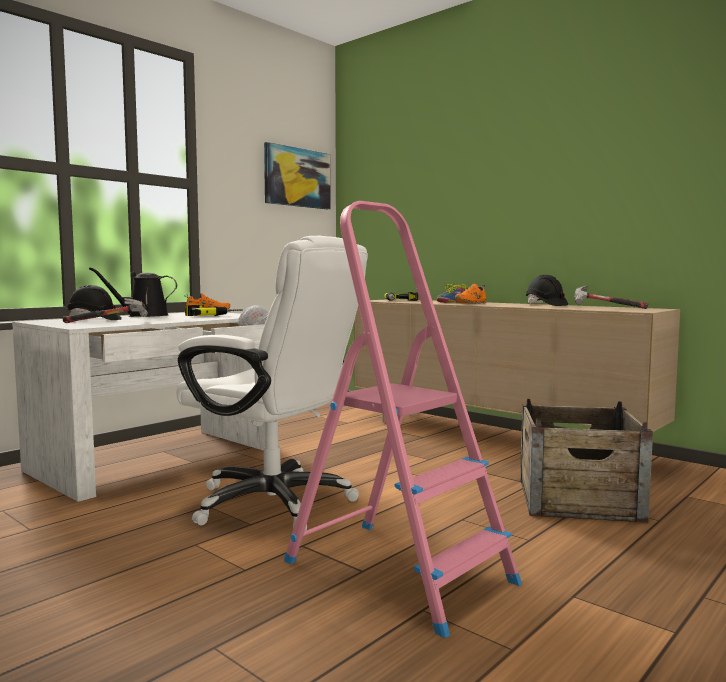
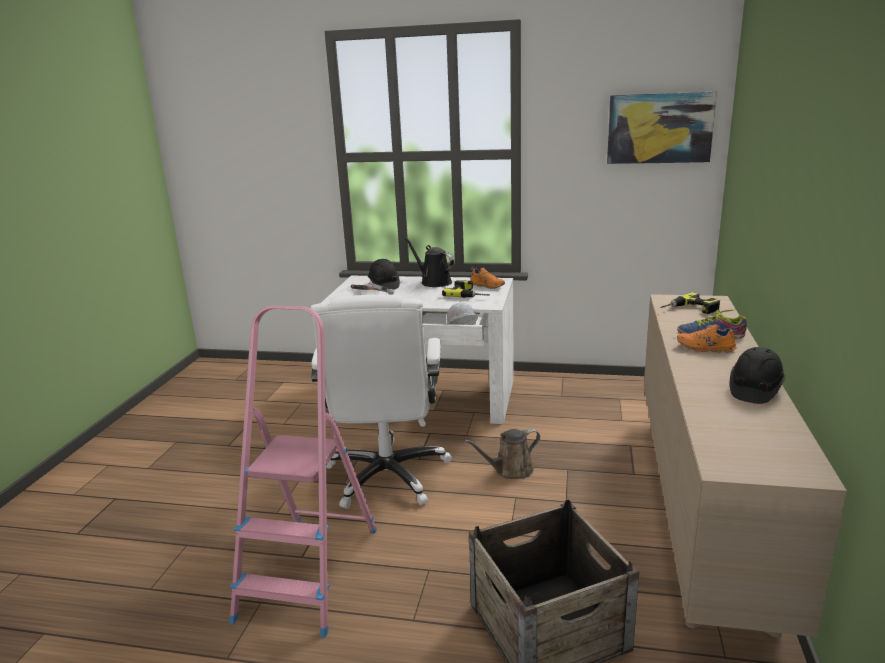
camera: 60 degrees right, 15 degrees up
(356, 462) = (510, 470): none -> brown watering can
(607, 308) = (752, 437): hammer -> none

